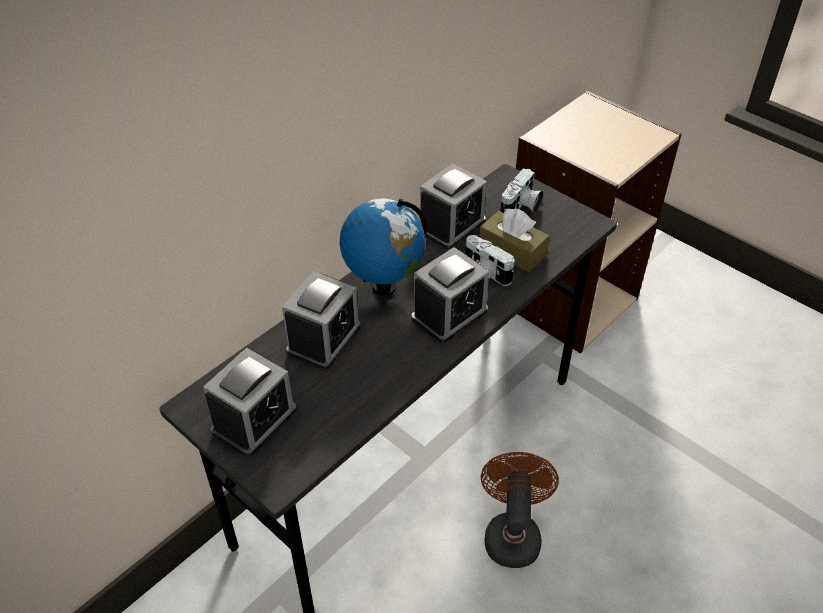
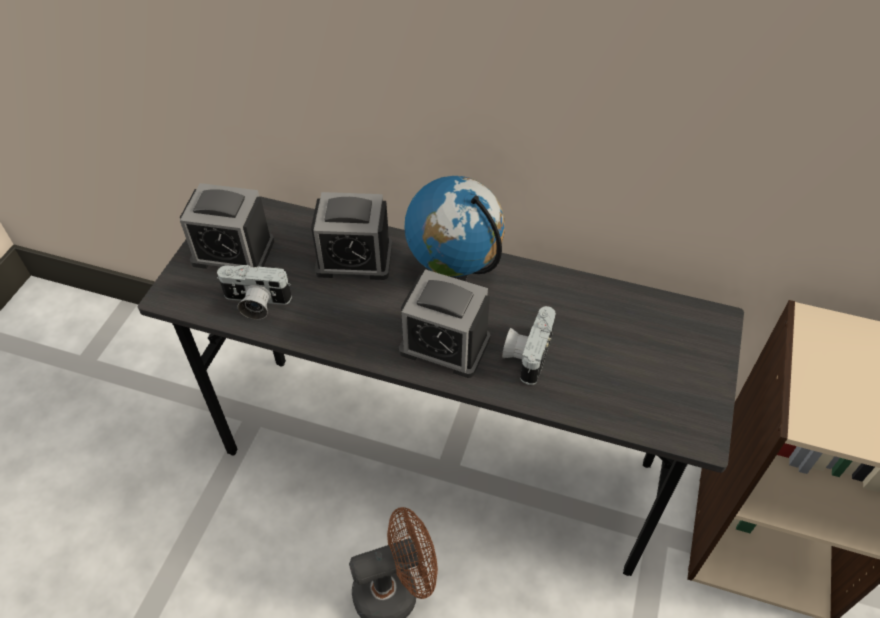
camera: 65 degrees right, 5 degrees up
(451, 226) = (587, 298): alarm clock -> none
(512, 251) = (586, 368): brown tissue box -> none
(521, 207) = (672, 352): camera -> camera (255, 303)

